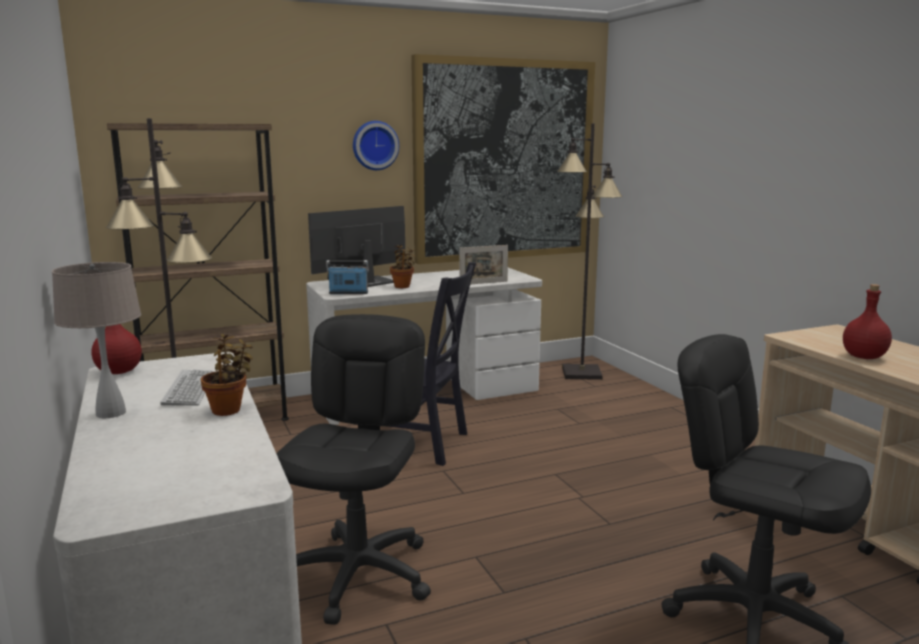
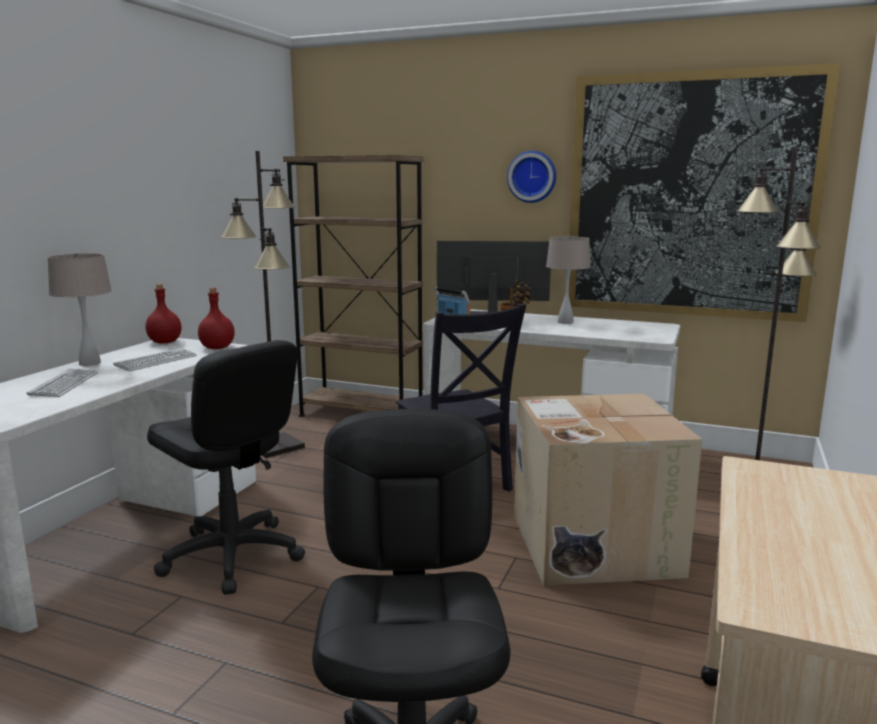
camera: 45 degrees right, 0 degrees up
(173, 437) = (64, 384): none -> keyboard
(229, 409) = (131, 378): potted plant -> none
(359, 574) = (232, 556): black office chair -> black office chair turned 75 degrees clockwise
(432, 278) = (565, 322): none -> beige table lamp
(483, 283) = (597, 335): picture frame -> none
(577, 446) = (591, 543): none -> cardboard box
(864, 357) = (769, 524): red bottle -> red bottle (217, 348)

